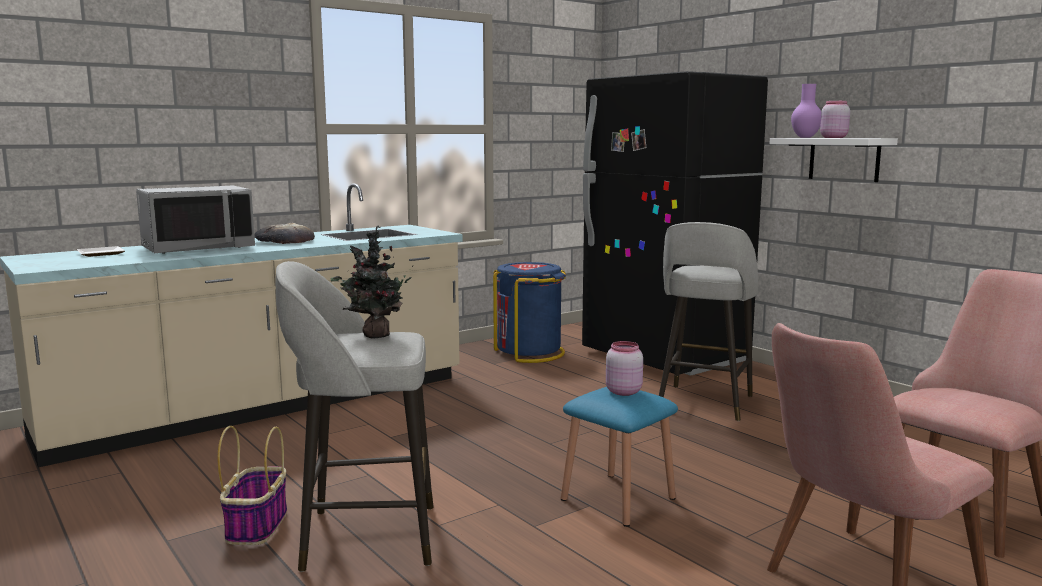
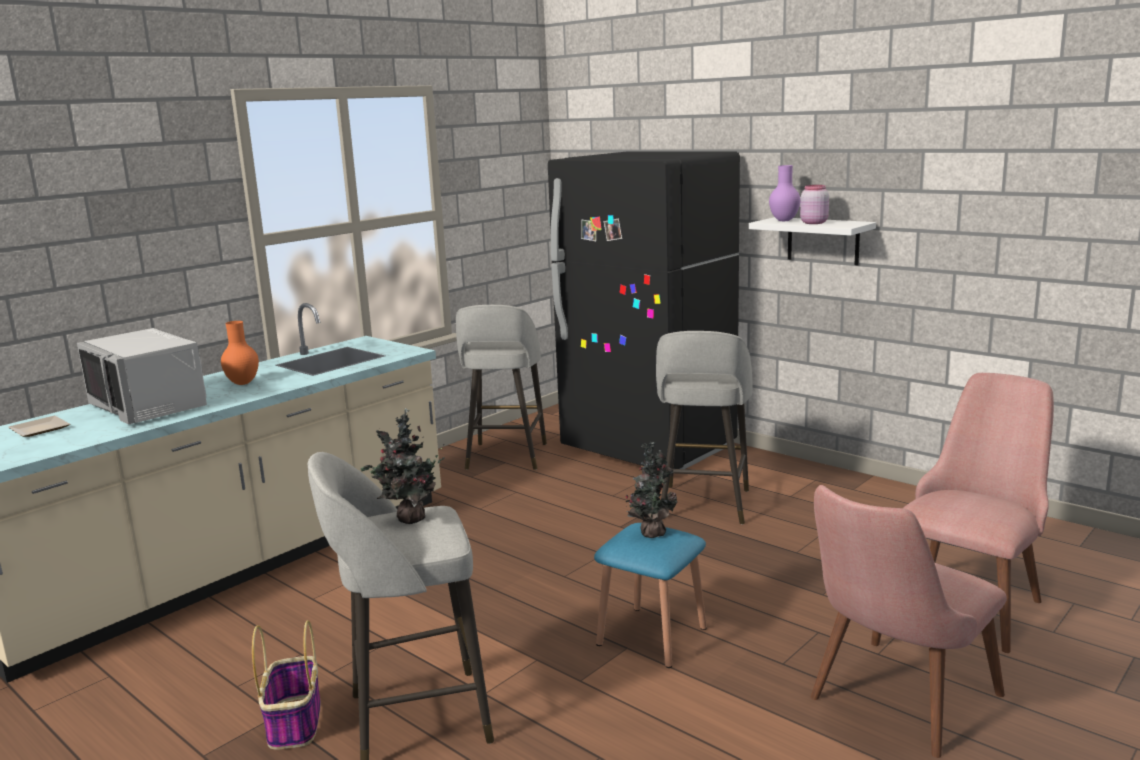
camera: 10 degrees left, 5 degrees up
(198, 248) = (150, 407): grey microwave -> grey microwave turned 90 degrees clockwise
(284, 241) = (242, 383): bread -> orange vase
(530, 353) = (506, 457): blue trash can -> grey stool
(623, 391) = (651, 533): pink jar -> potted plant

